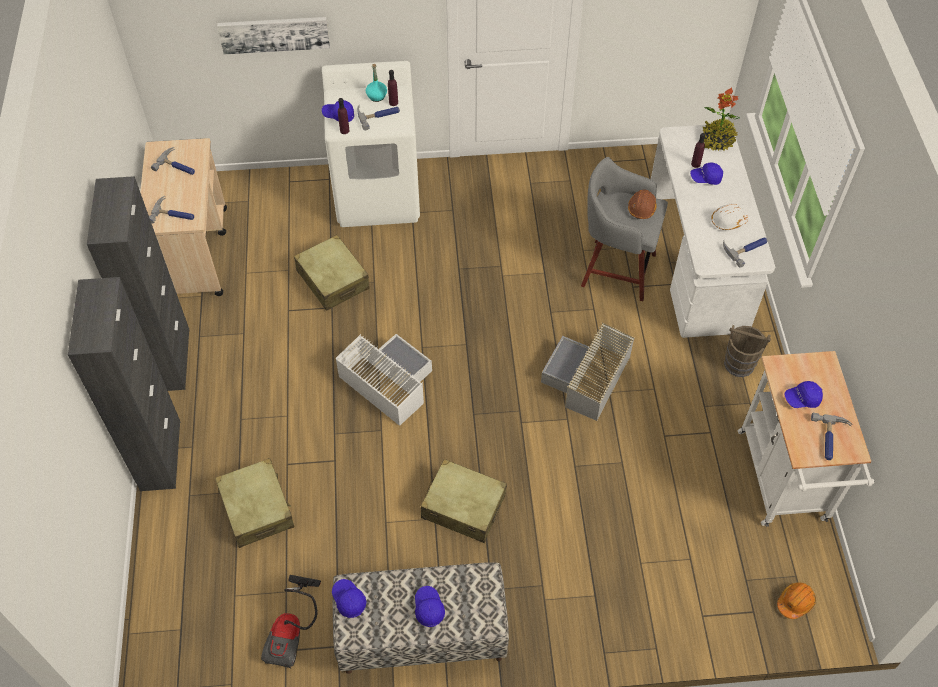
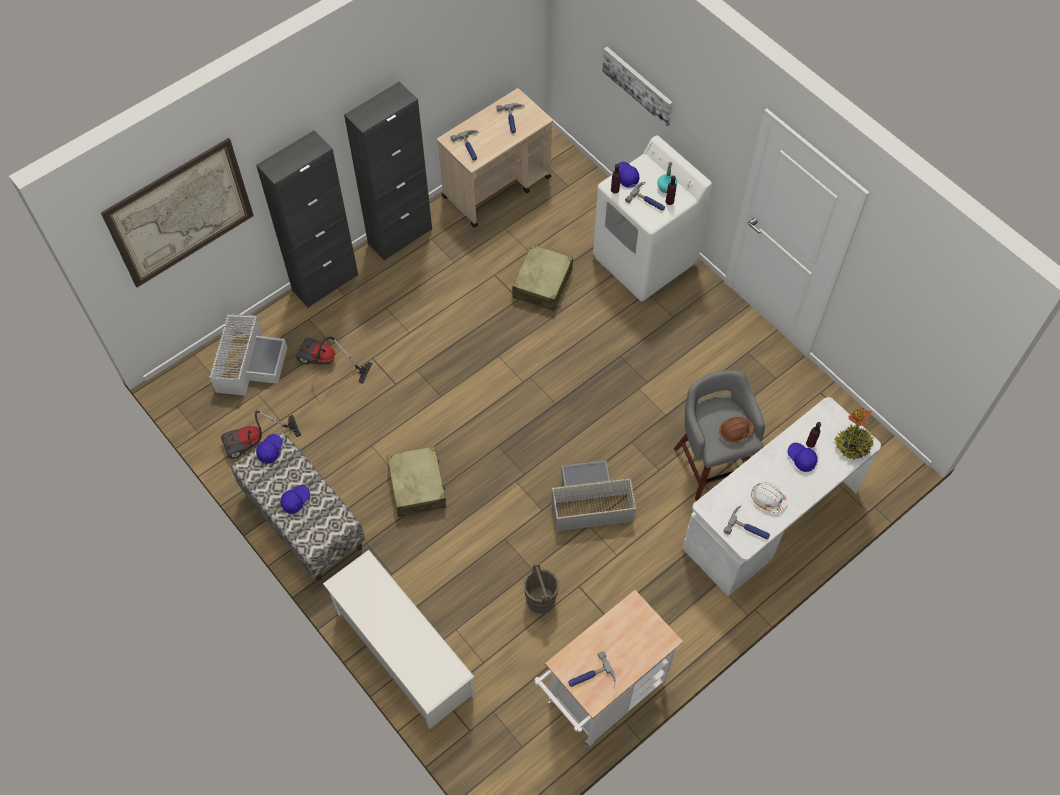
camera: 55 degrees right, 5 degrees up
(52, 465) = (180, 213): none -> picture
(257, 508) = (326, 363): beige suitcase -> vacuum cleaner
(387, 382) = (483, 374): white storage box -> white storage box (248, 362)
(635, 624) = (403, 653): none -> white shoe rack
(739, 364) = (690, 605): brown bucket -> brown bucket (540, 600)
(795, 602) = (499, 757): orange hard hat -> none
(802, 399) = (614, 639): blue cap -> none

